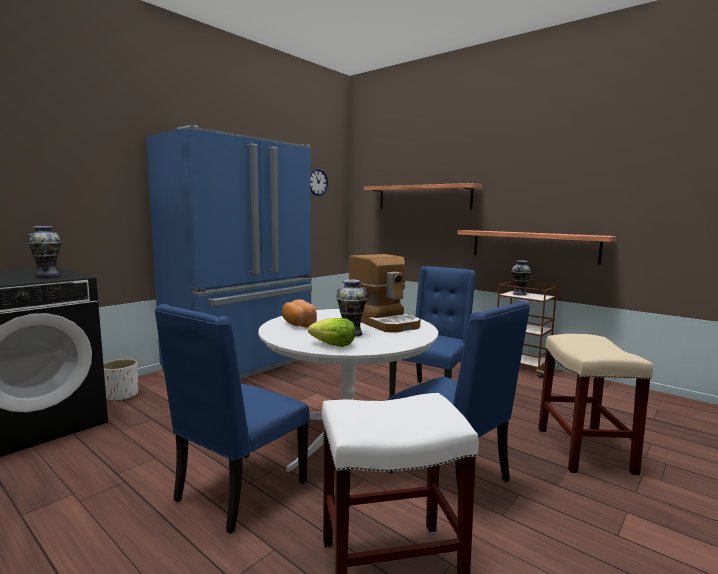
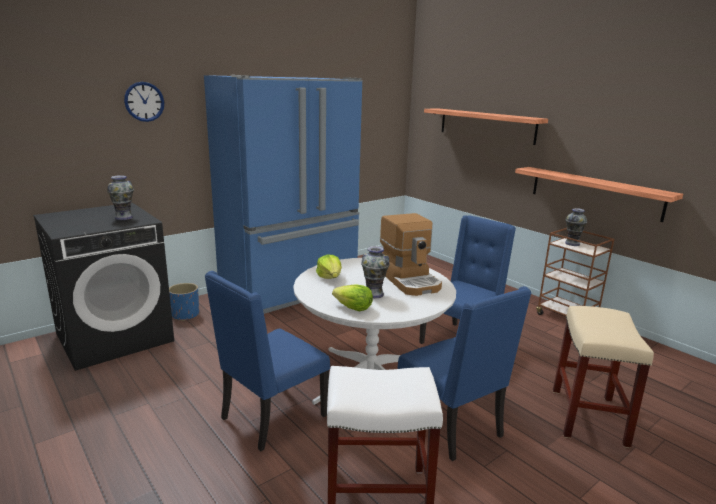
camera: 10 degrees right, 10 degrees up
(121, 395) = (185, 315): white planter -> blue planter
(297, 324) = (330, 277): bread -> lettuce
(317, 182) = (376, 102): wall clock -> wall clock (144, 101)

